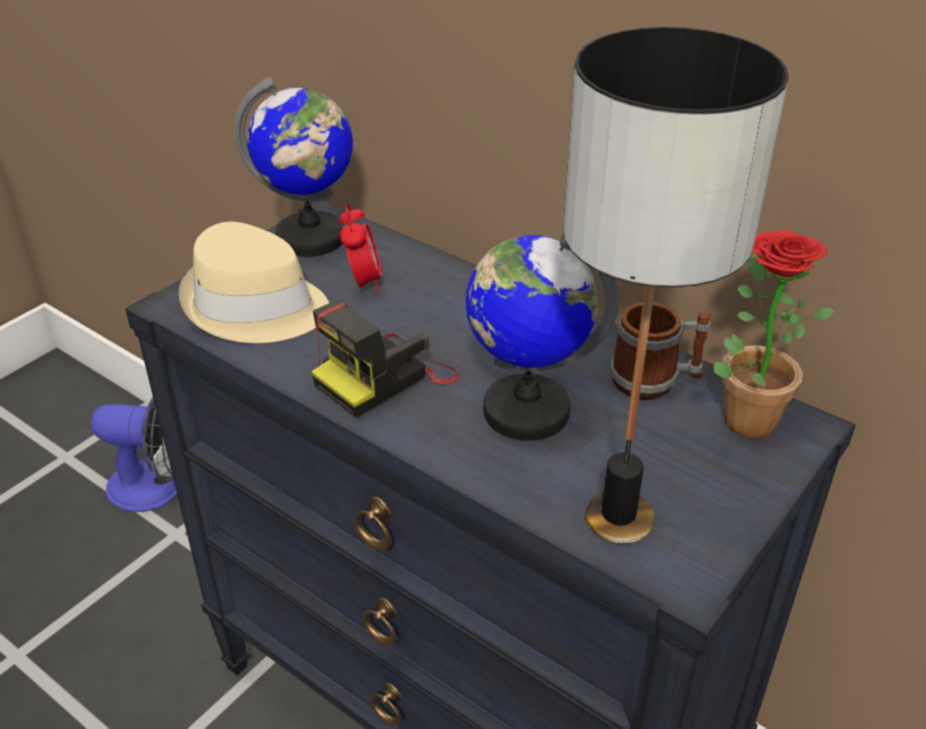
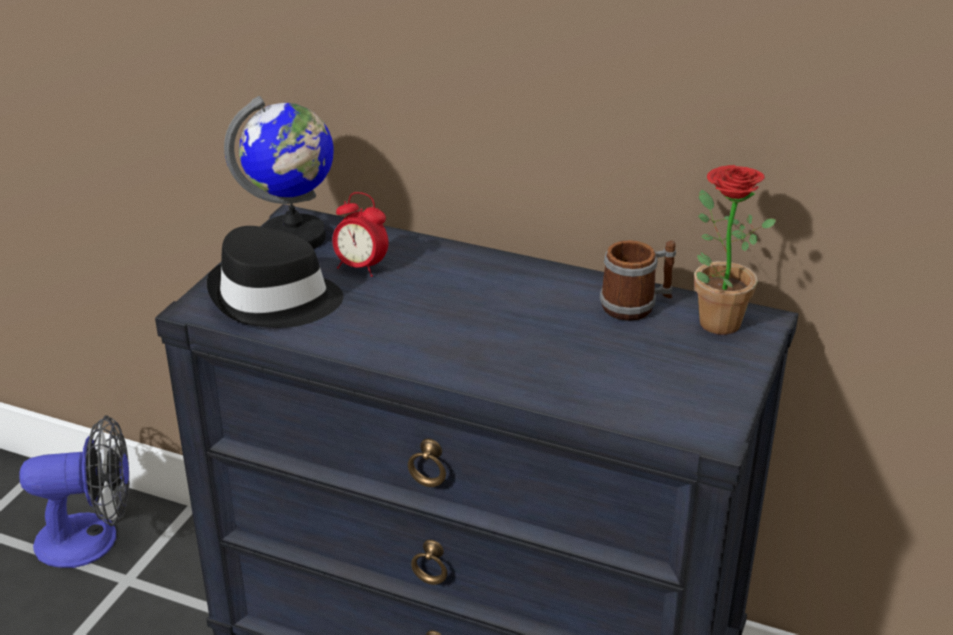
camera: 15 degrees left, 5 degrees down
(255, 307) = (274, 299): beige hat -> black hat
(363, 283) = (361, 267): alarm clock -> alarm clock turned 135 degrees clockwise
(385, 376) = (417, 335): camera -> none
(525, 410) = (543, 342): globe -> none
(618, 517) = (647, 403): table lamp -> none

